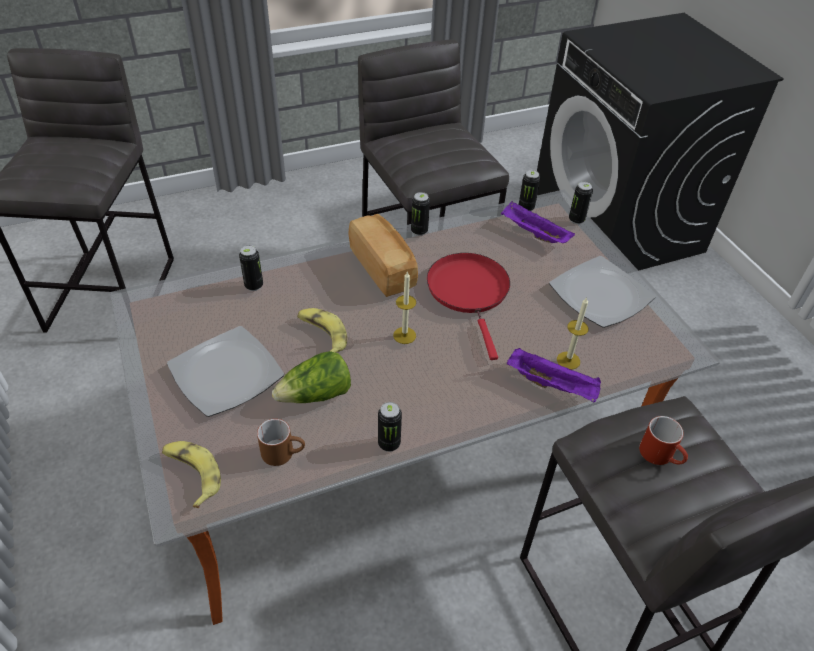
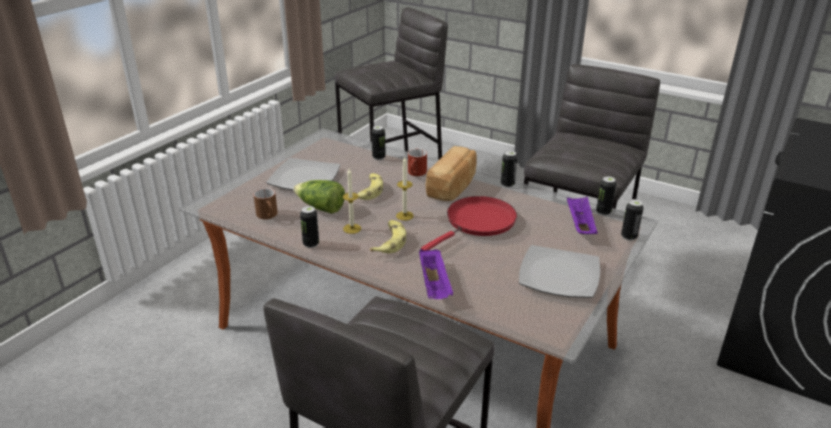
camera: 55 degrees right, 15 degrees down
(192, 474) = (228, 198): banana -> banana (389, 242)
(568, 360) = (468, 284): candle -> candle (352, 228)
(661, 455) = (401, 335): red mug -> red mug (416, 173)

